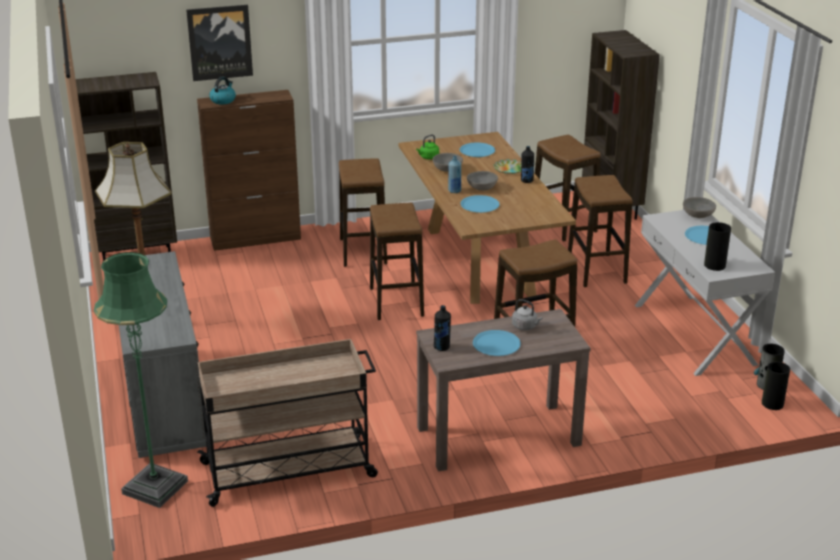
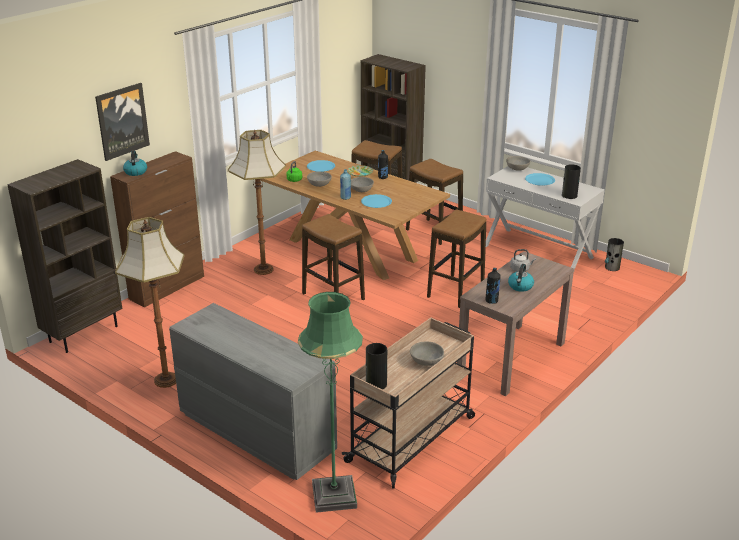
camera: 35 degrees left, 0 degrees up
(297, 382) = (426, 362): none -> grey bowl
(363, 251) = (263, 270): stool -> floor lamp
(496, 344) = (520, 286): blue plate -> kettle
(772, 403) = (627, 277): vase -> vase (375, 384)

